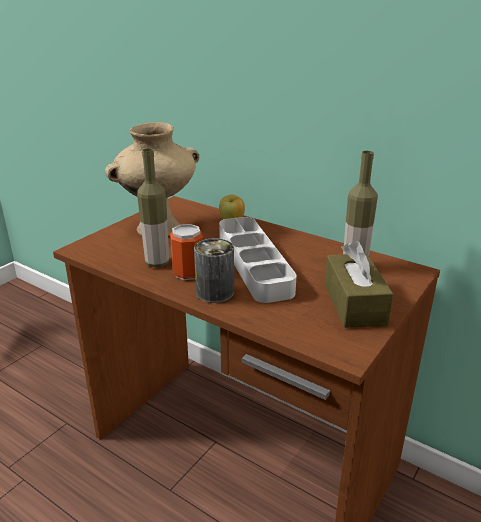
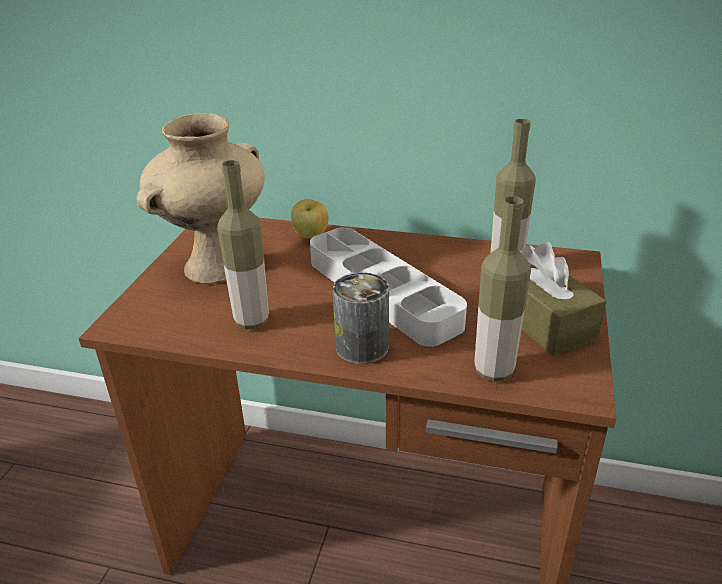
camera: 20 degrees left, 5 degrees up
(188, 273) = (306, 326): can -> none
(293, 327) = (494, 371): none -> bottle

